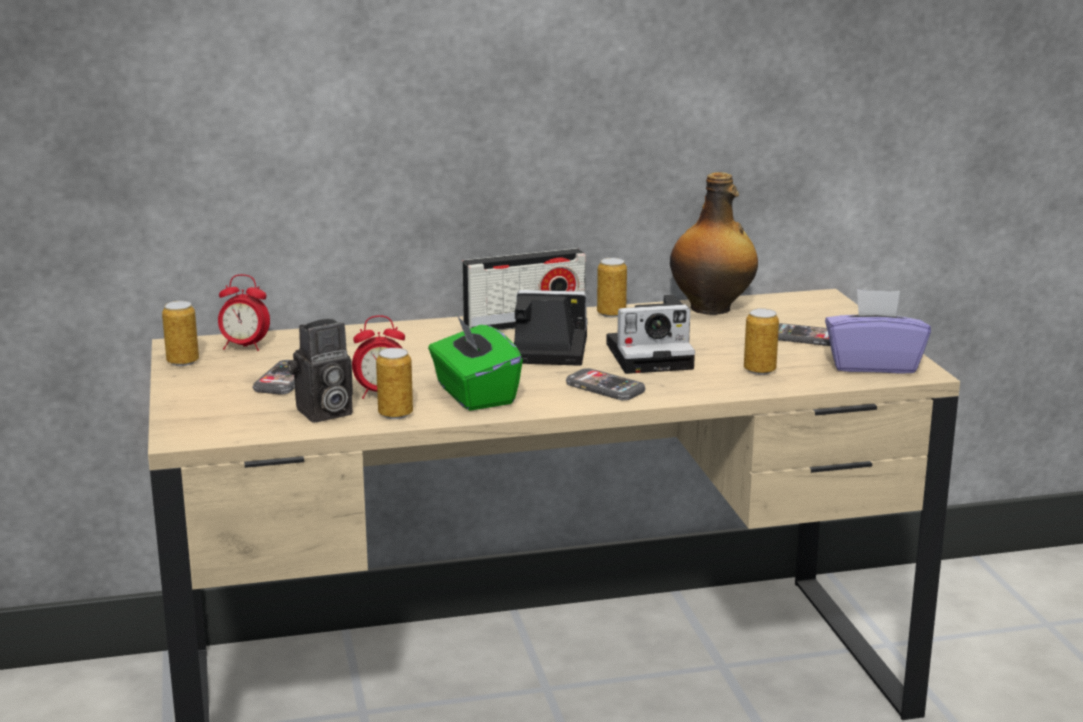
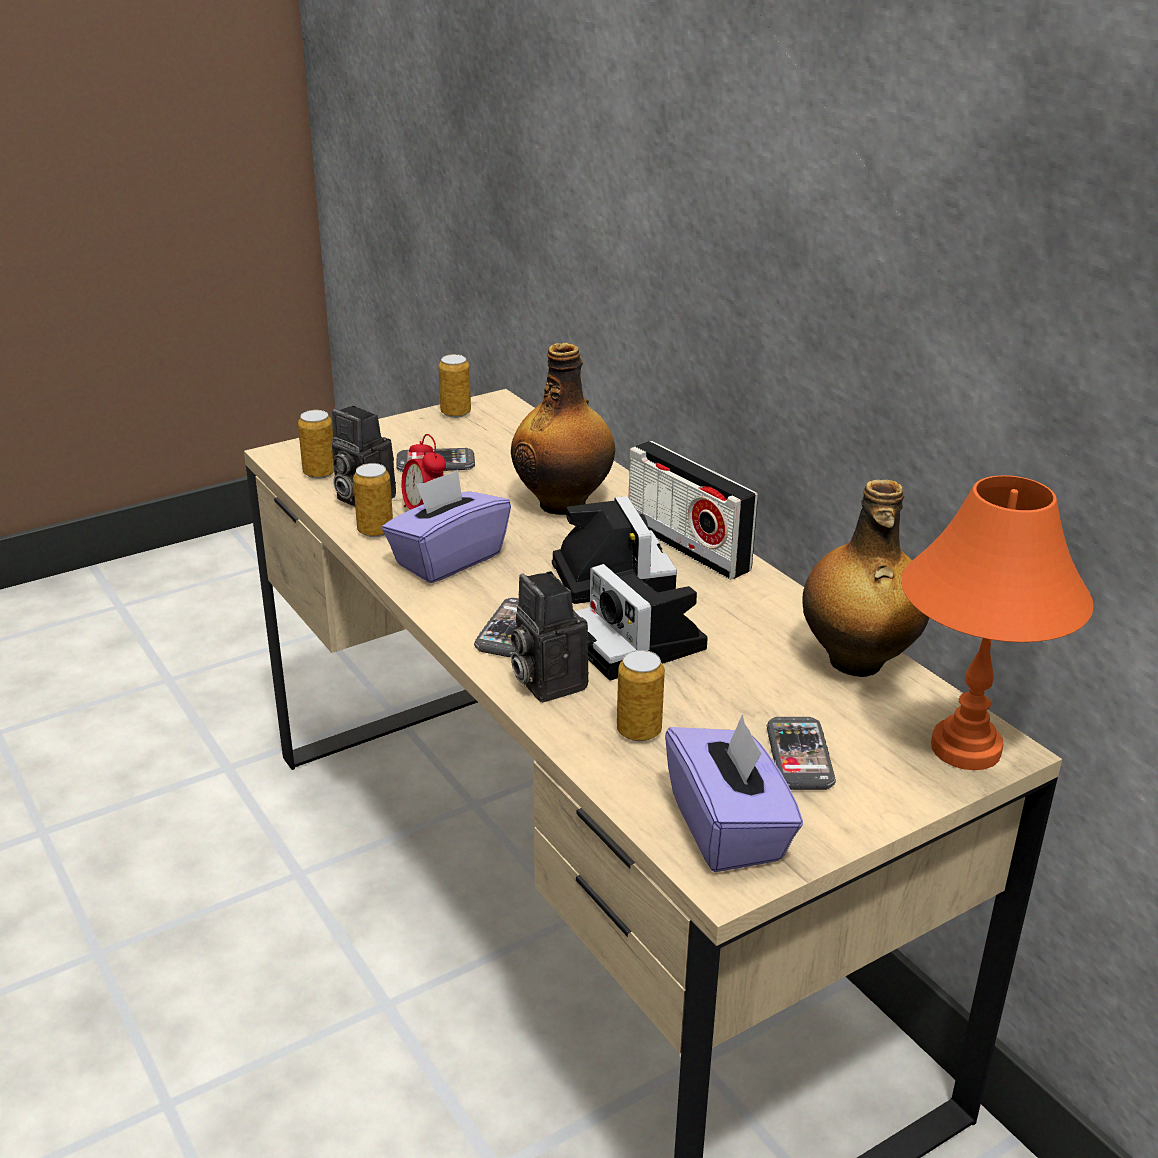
camera: 70 degrees right, 10 degrees up
(244, 347) = (510, 428): alarm clock -> none
(415, 348) = (564, 503): none -> bottle
(474, 394) = (448, 559): green tissue box -> purple tissue box
(611, 314) = (770, 593): can -> can (319, 473)
(683, 386) = (546, 681): none -> camera
(817, 304) = (964, 748): none -> orange table lamp

